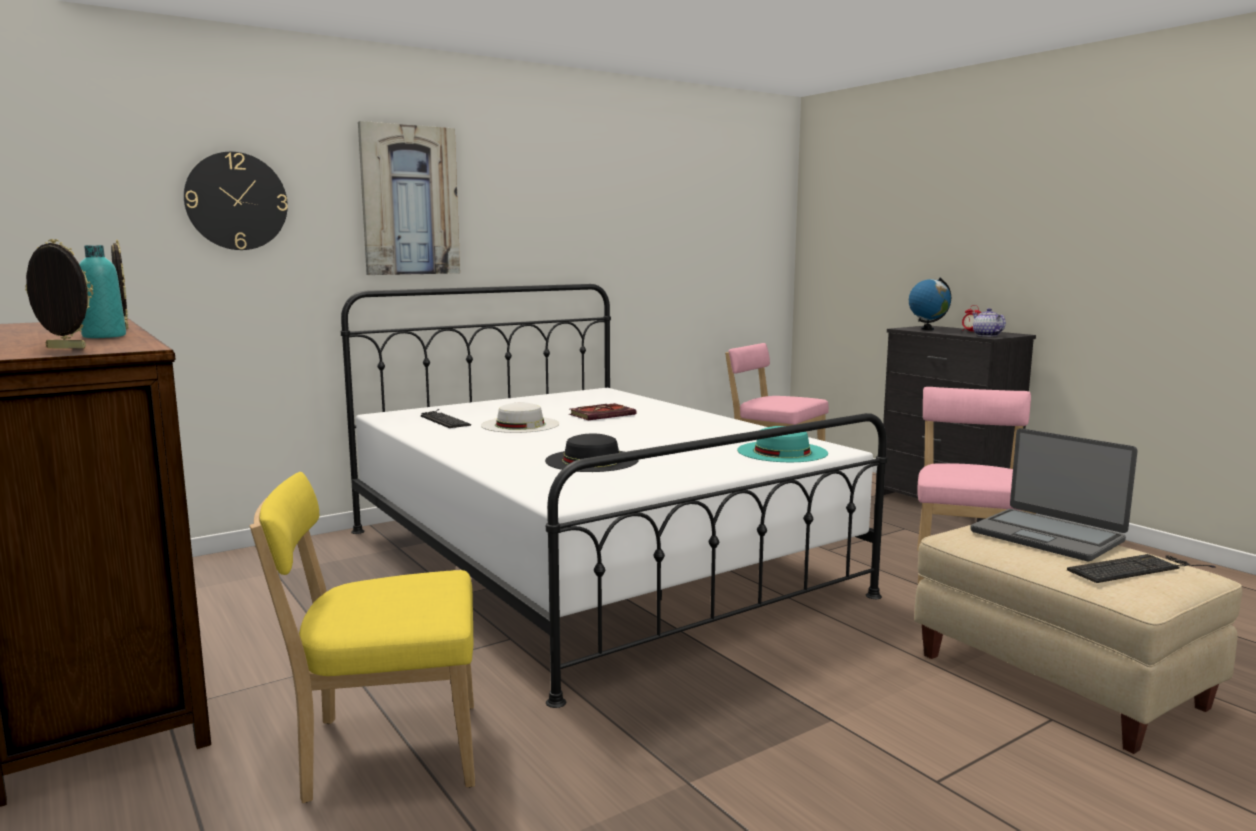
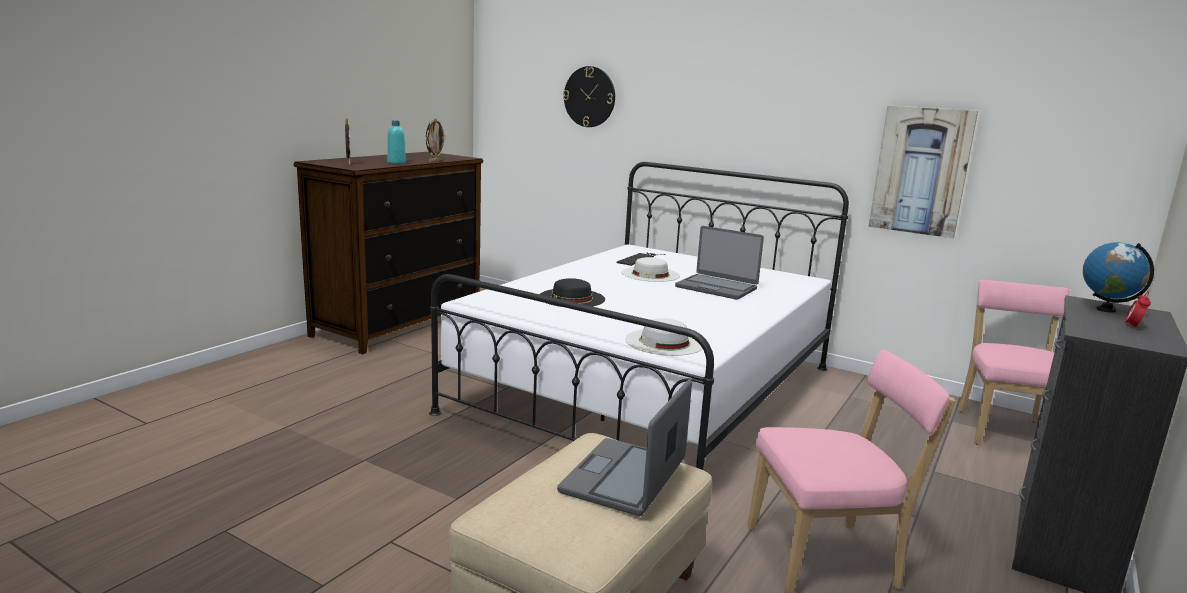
camera: 65 degrees right, 5 degrees up
(383, 752) = (368, 385): yellow chair -> none
(409, 201) = (691, 100): picture -> picture (921, 171)
(602, 414) = (716, 288): book -> laptop
(782, 451) = (664, 342): turquoise hat -> white hat
(986, 335) = (1097, 332): teapot -> none
(1135, 568) = (555, 515): keyboard -> none

